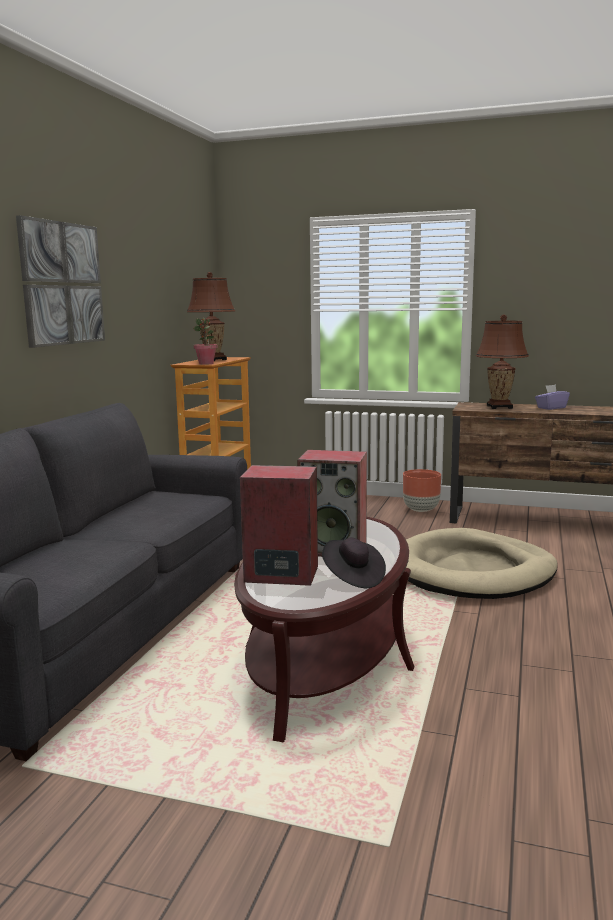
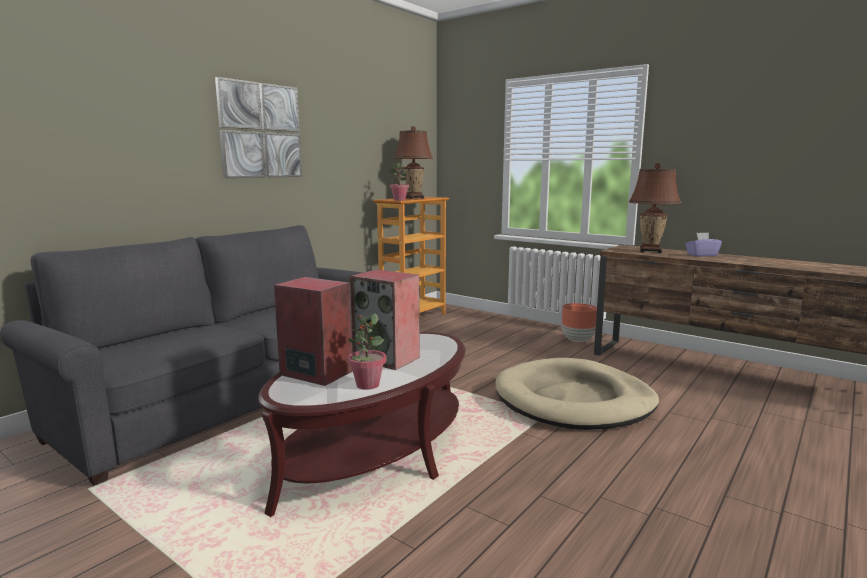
camera: 20 degrees right, 0 degrees up
(353, 577) = (367, 385): black hat -> potted plant

